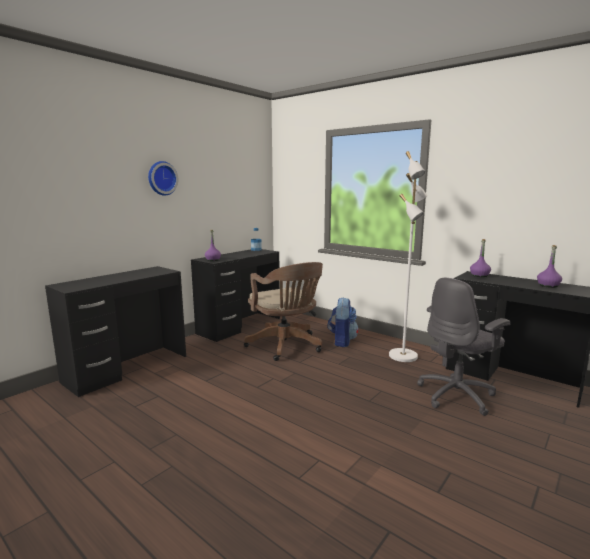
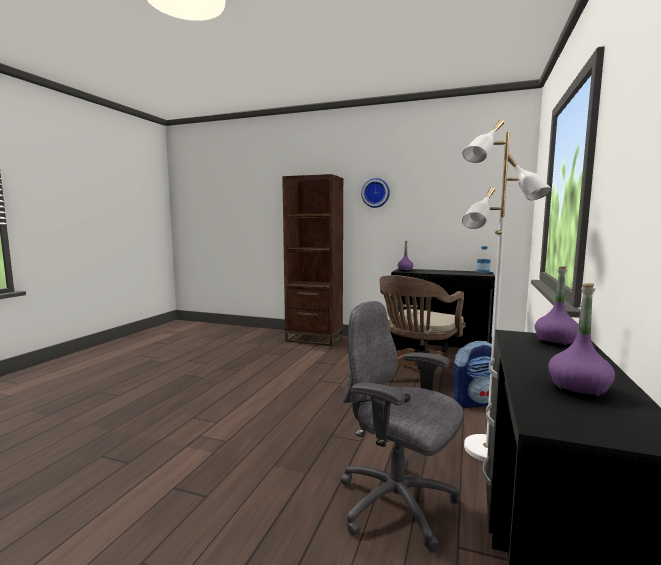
camera: 70 degrees right, 5 degrees down
(127, 368) = (314, 339): black desk -> brown bookcase

